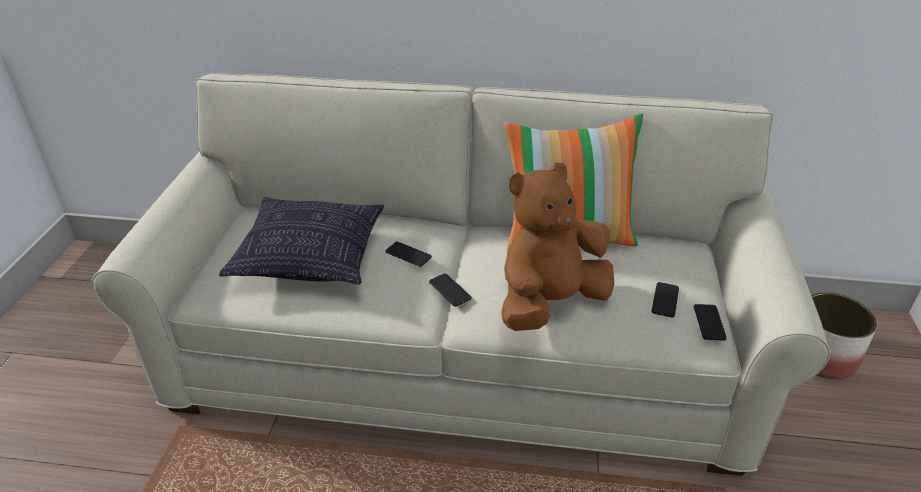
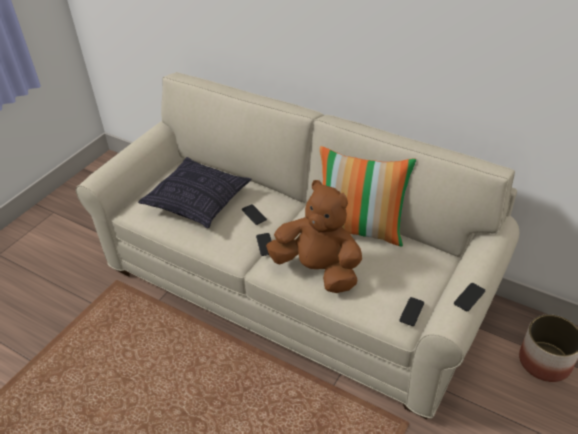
camera: 25 degrees right, 5 degrees up
(550, 303) = (318, 270): brown plush toy -> brown plush toy turned 45 degrees clockwise
(665, 300) = (392, 288): phone -> phone (469, 297)

